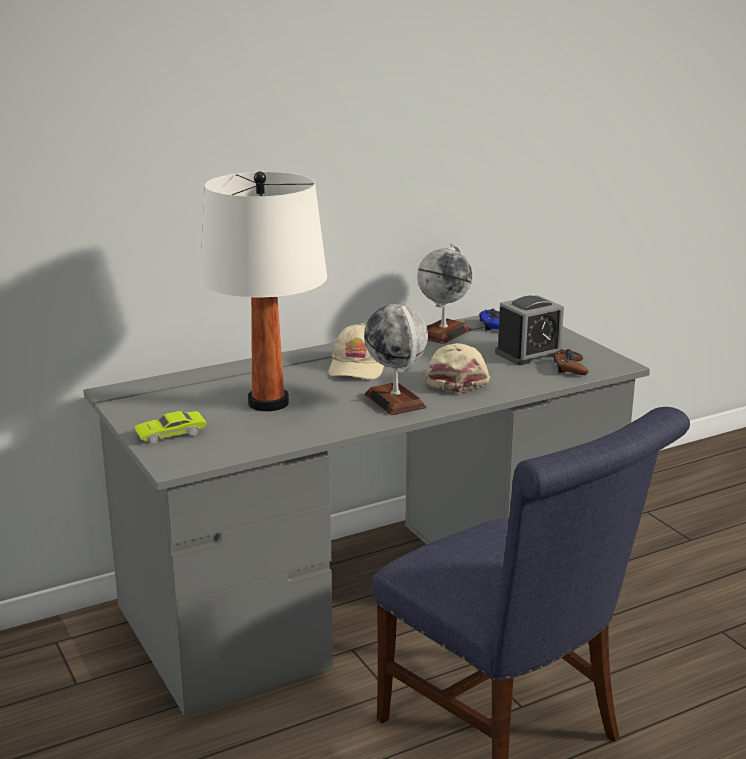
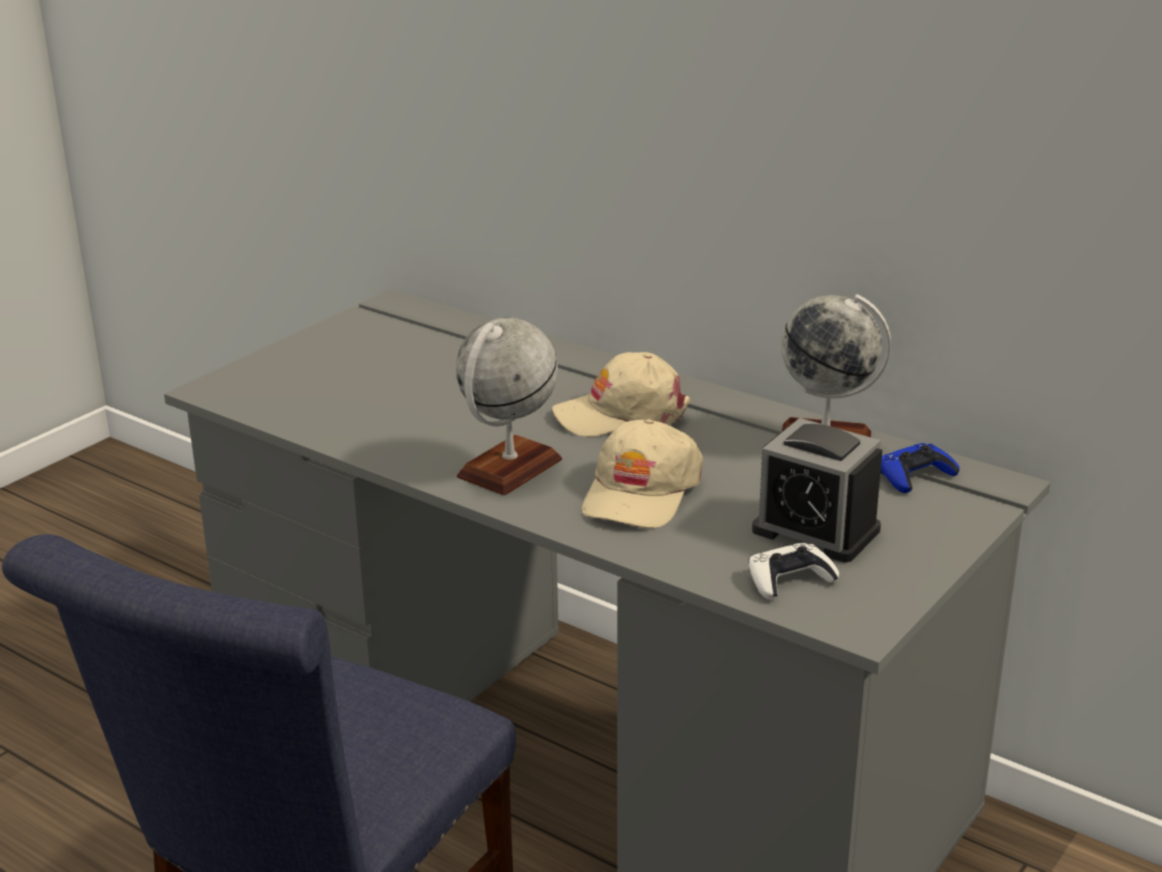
camera: 65 degrees right, 5 degrees up
(171, 433) = (297, 364): green toy car -> none
(268, 403) = (431, 391): white table lamp -> none
(456, 378) = (640, 493): beige cap -> beige cap turned 135 degrees clockwise
(570, 368) = (789, 580): brown game controller -> white game controller

